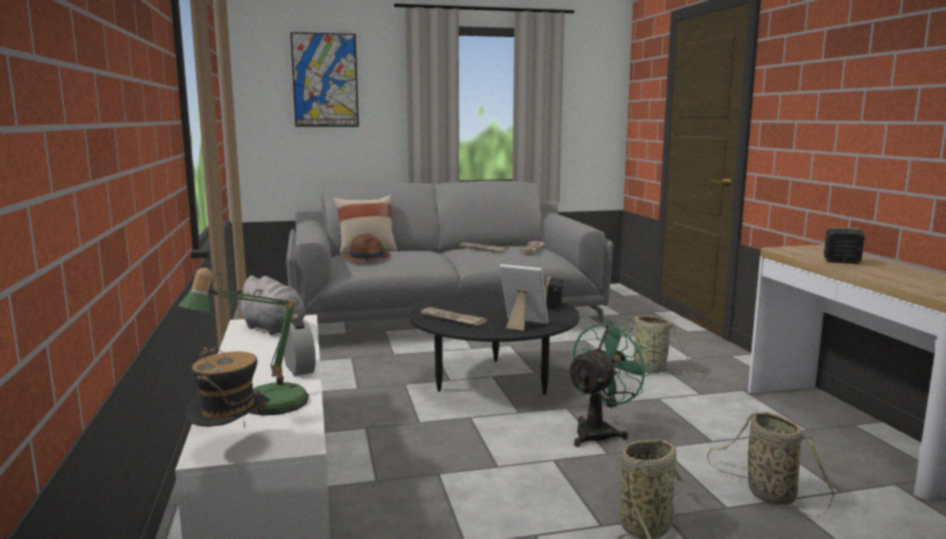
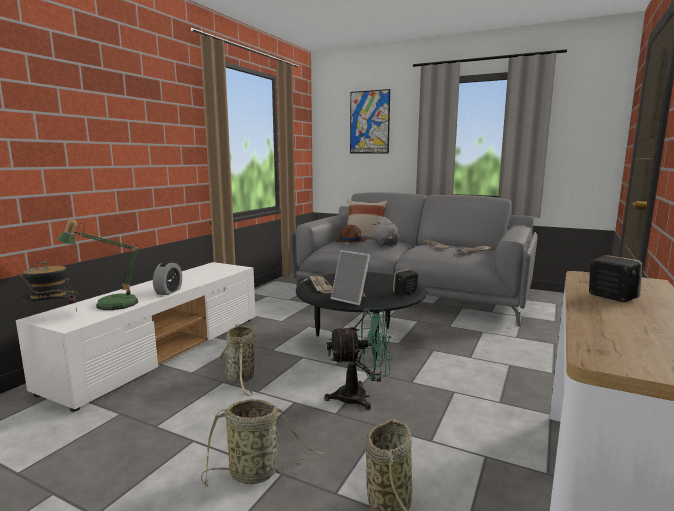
camera: 40 degrees right, 0 degrees up
(275, 329) = (215, 270): grey plush toy -> grey plush toy (385, 244)
(522, 324) = (351, 299): picture frame -> picture frame turned 150 degrees clockwise
(652, 370) = (493, 370): basket -> basket (241, 379)

